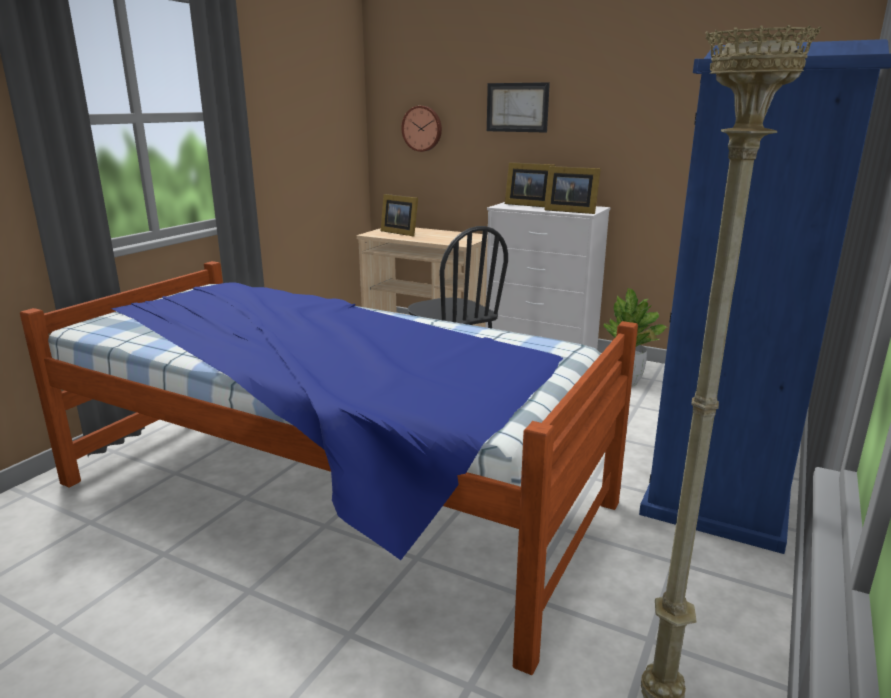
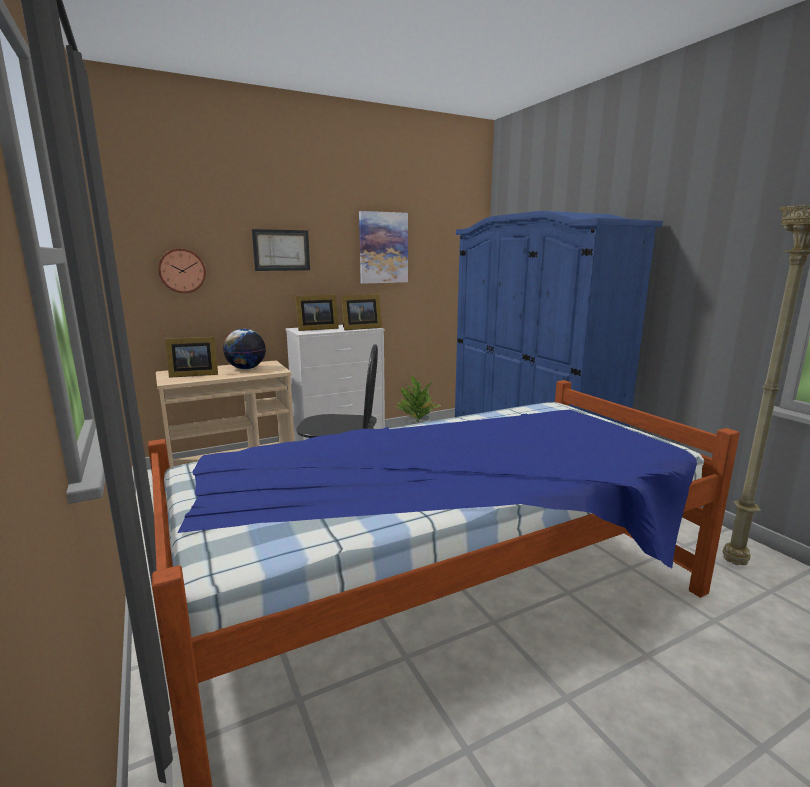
camera: 55 degrees left, 5 degrees down
(447, 236) = (246, 368): none -> globe
(651, 104) = (383, 248): none -> picture

